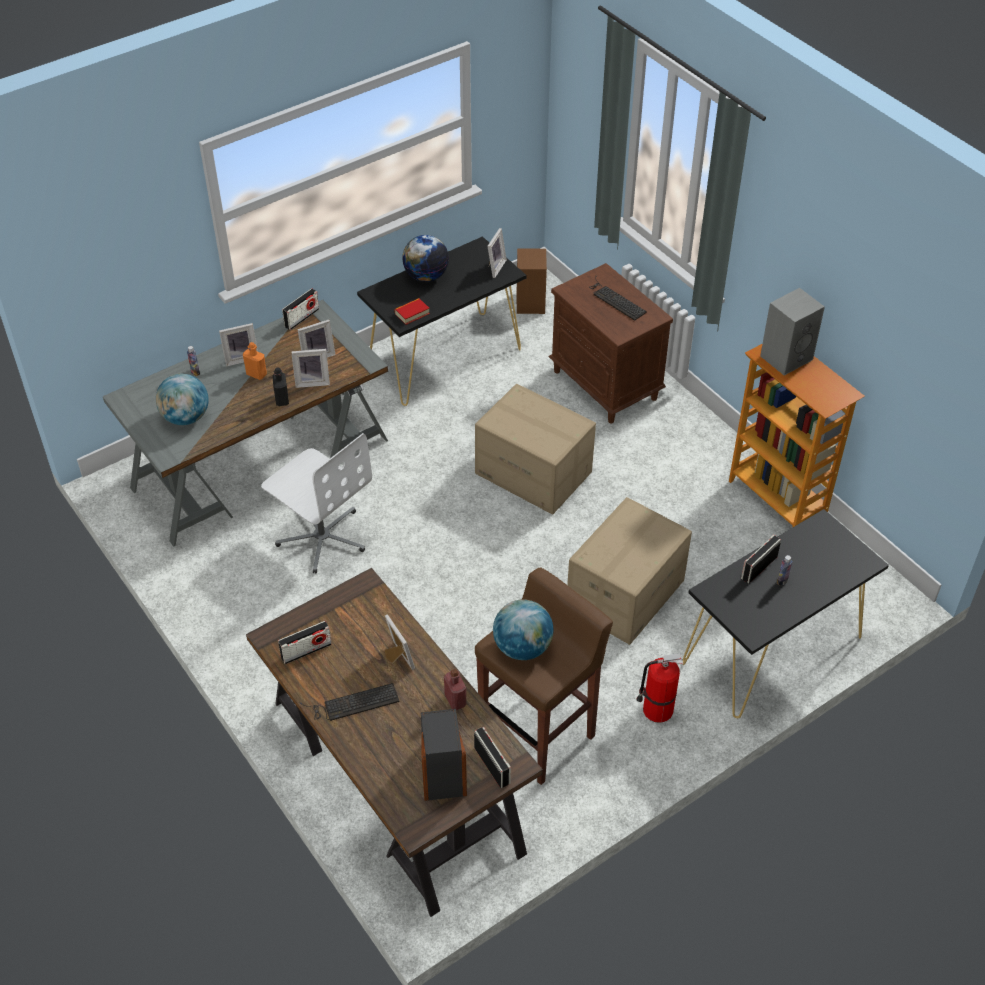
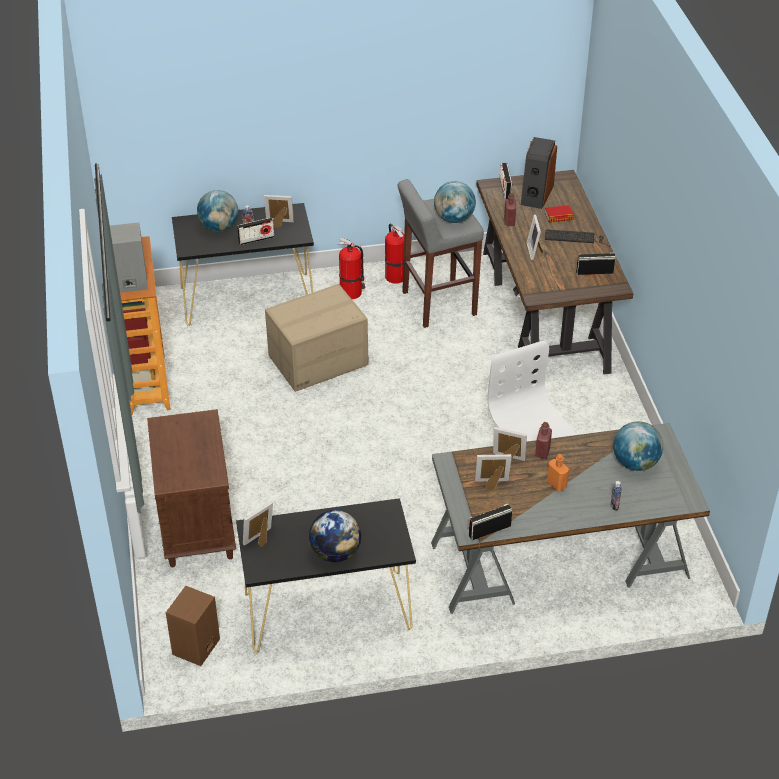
camera: 155 degrees left, 5 degrees down
(241, 358) = (565, 506): picture frame -> picture frame (279, 224)
(282, 399) = (542, 452): black bottle -> red bottle
(412, 314) = (375, 514): book -> book (558, 216)
(534, 472) = (320, 469): cardboard box -> none
(539, 734) = (437, 304): brown stool -> grey stool
(615, 299) = (180, 452): keyboard -> none
(621, 761) = (395, 276): none -> fire extinguisher
(818, 569) = (219, 227): none -> globe

